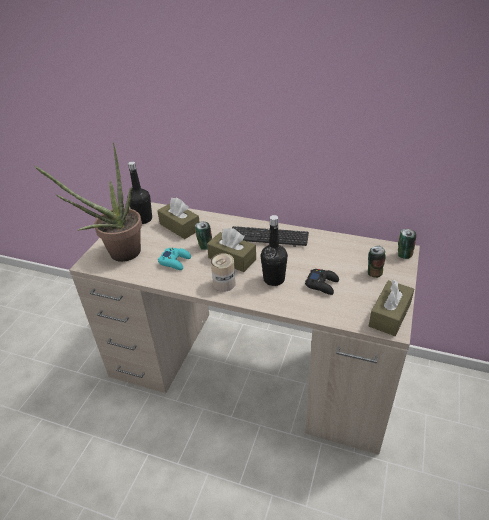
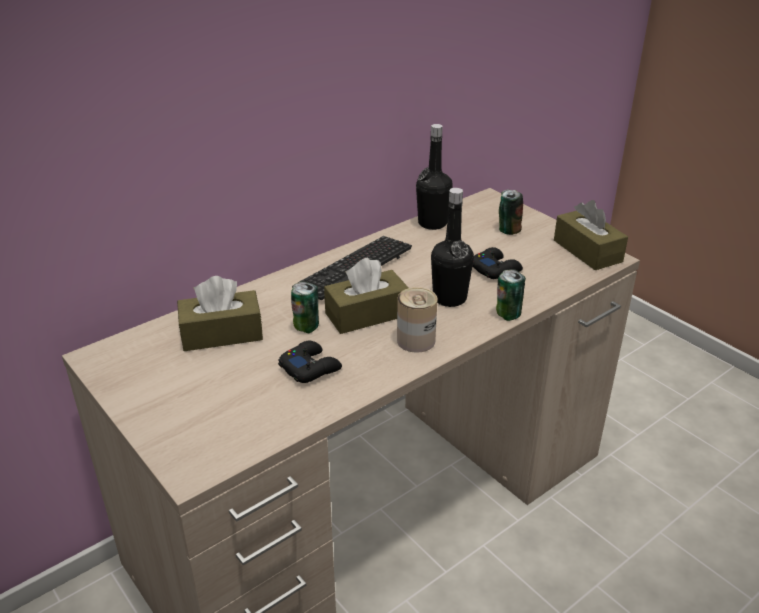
camera: 60 degrees left, 5 degrees down
(118, 254) = (213, 425): potted plant -> none
(143, 219) = (142, 364): black bottle -> black bottle (432, 223)
(175, 261) = (310, 368): turquoise game controller -> black game controller
(403, 254) = (495, 202): can -> can (507, 315)

